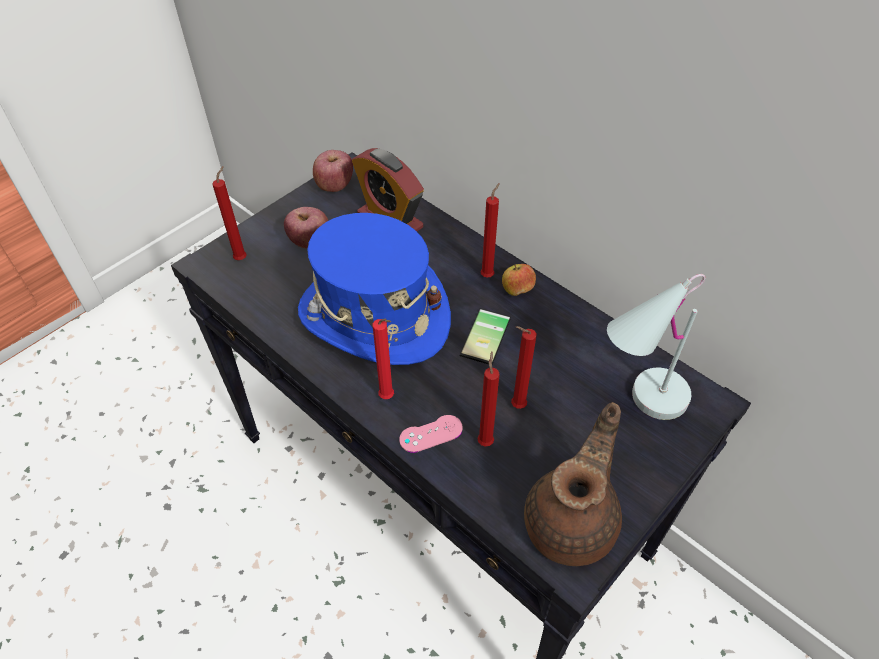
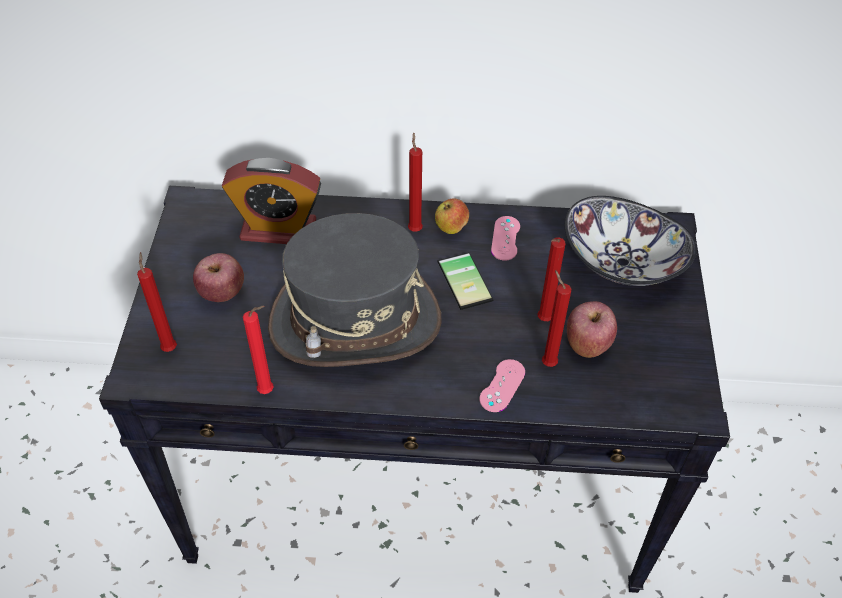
camera: 40 degrees left, 0 degrees up
(334, 185) = (187, 226): apple -> apple (587, 344)
(374, 316) = (355, 322): blue hat -> grey hat
(388, 398) = (439, 381): red candle -> red candle (268, 391)
(552, 323) = (505, 238): none -> pink game controller
(572, 521) = (664, 377): brown teapot -> none
(636, 403) = (623, 262): white table lamp -> bowl

